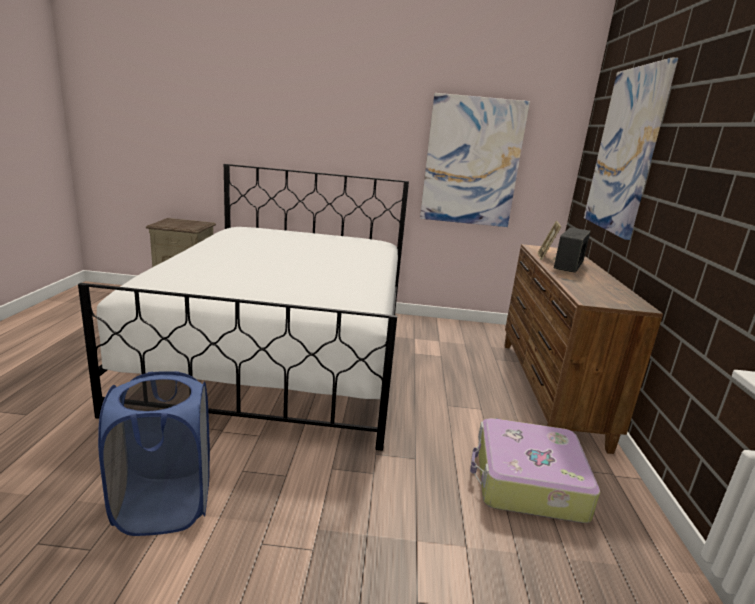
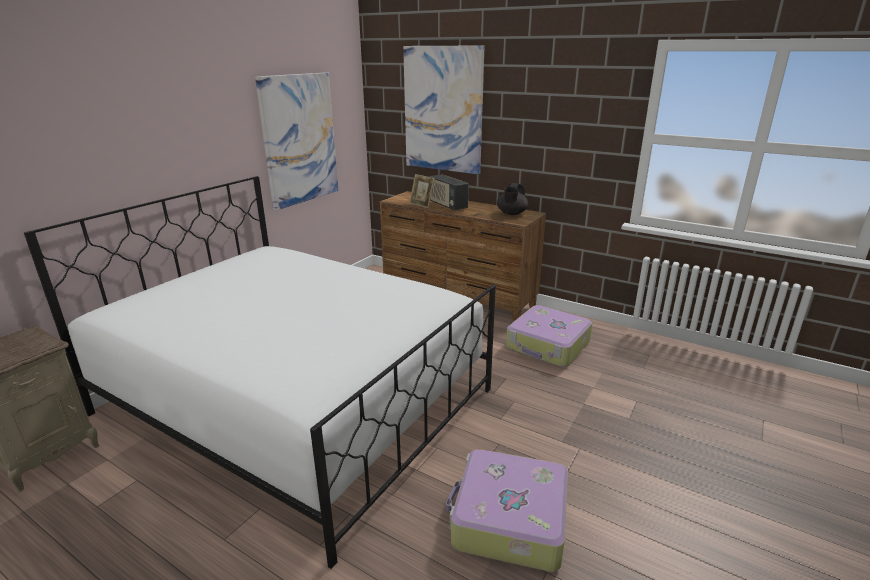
camera: 60 degrees left, 5 degrees up
(164, 506) = (508, 520): blue laundry basket -> suitcase
(610, 295) = (511, 213): none -> black teapot

